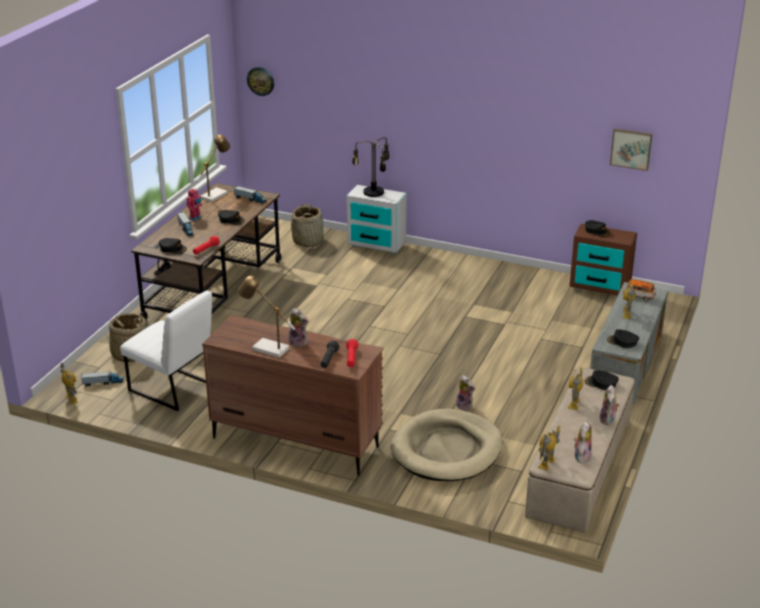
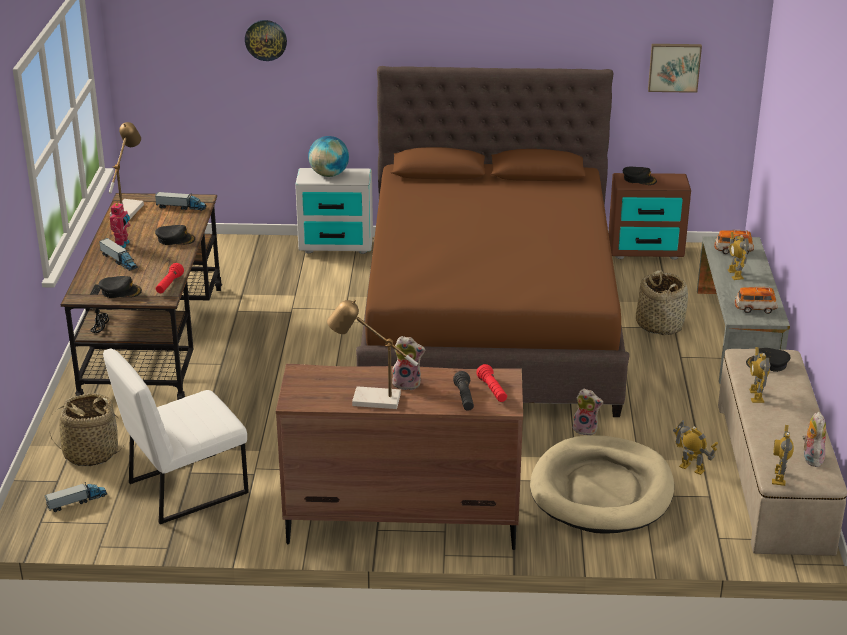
camera: 20 degrees left, 0 degrees up
(71, 399) = (45, 535): toy robot -> toy robot (692, 468)
(172, 388) = (184, 488): white chair -> white chair turned 135 degrees clockwise
(261, 81) = (145, 43): wall clock -> wall clock (266, 40)
(308, 241) = (240, 255): basket -> basket (659, 325)
(373, 192) = (329, 175): table lamp -> globe
(450, 316) = (490, 320): none -> brown bed
(608, 420) = (809, 407): plush toy -> none
(622, 342) = (755, 309): black cap -> toy car

